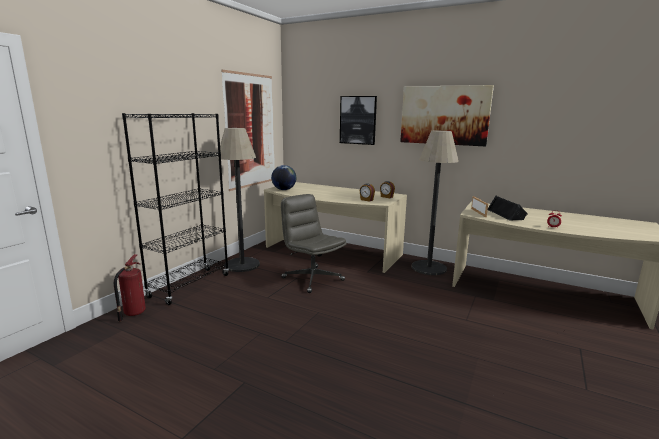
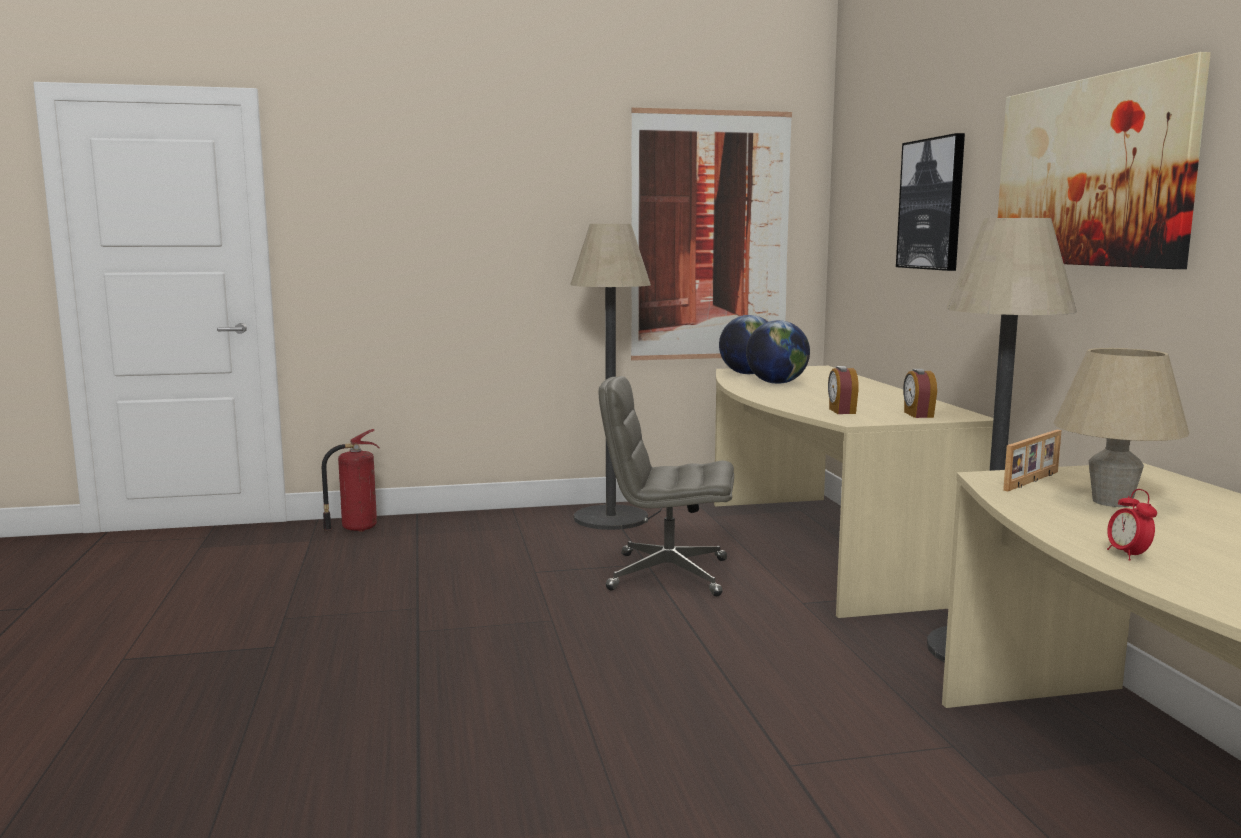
camera: 50 degrees right, 5 degrees down
(190, 286) = (480, 521): black bookcase -> none
(308, 192) = (776, 383): none -> globe
(312, 279) = (666, 574): grey office chair -> grey office chair turned 90 degrees counterclockwise
(506, 214) = (1111, 502): black speaker -> beige table lamp

